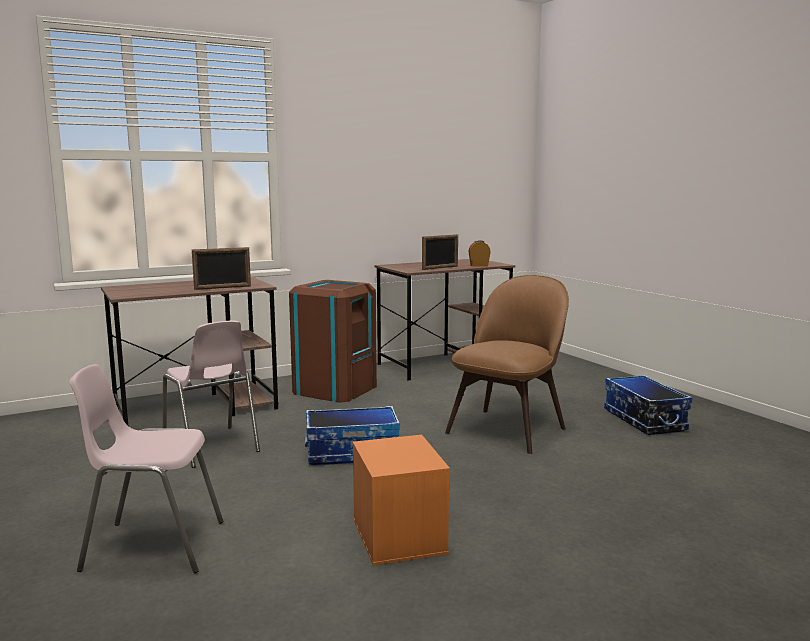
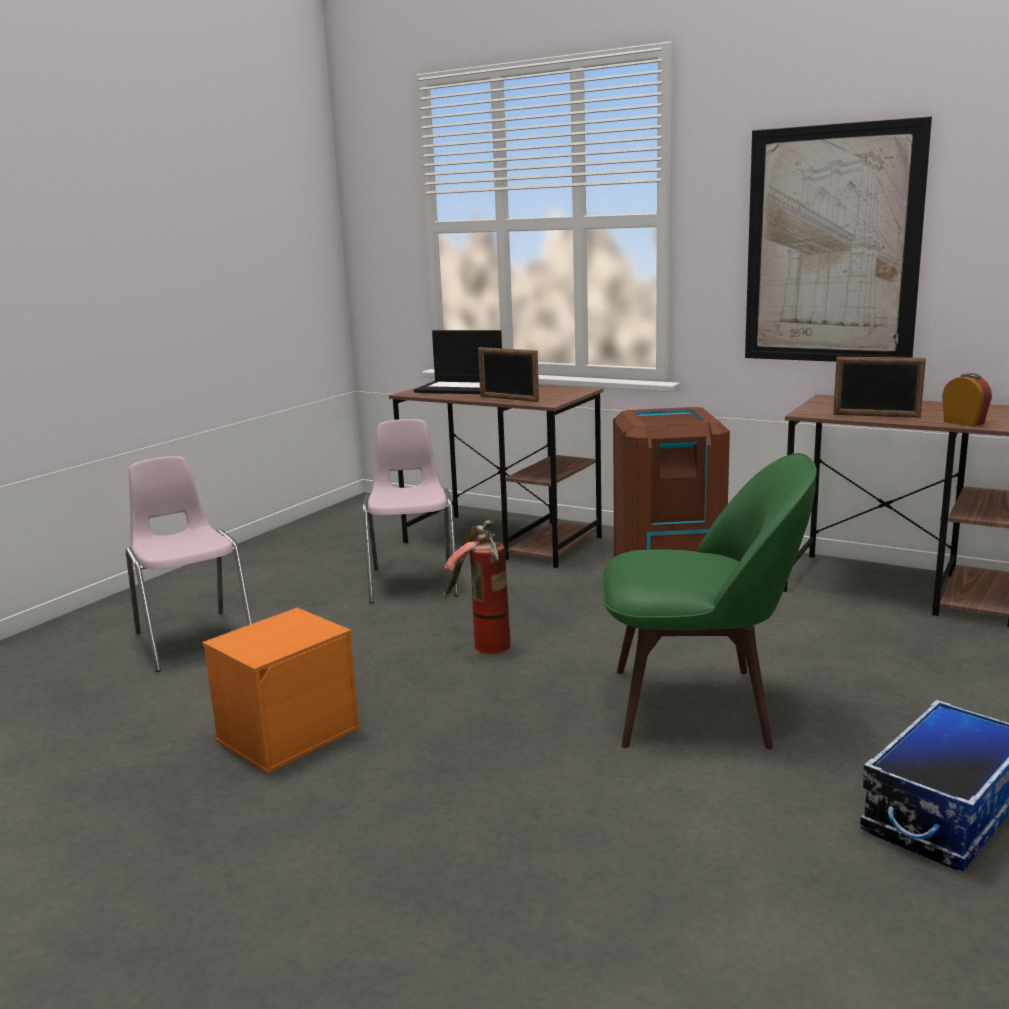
camera: 60 degrees right, 5 degrees up
(150, 288) = (460, 388): none -> laptop
(211, 447) = (414, 582): pink chair -> pink chair turned 150 degrees clockwise
(352, 453) = (479, 643): storage box -> fire extinguisher
(375, 177) = (831, 246): none -> picture
(508, 429) = (698, 706): brown chair -> green chair

